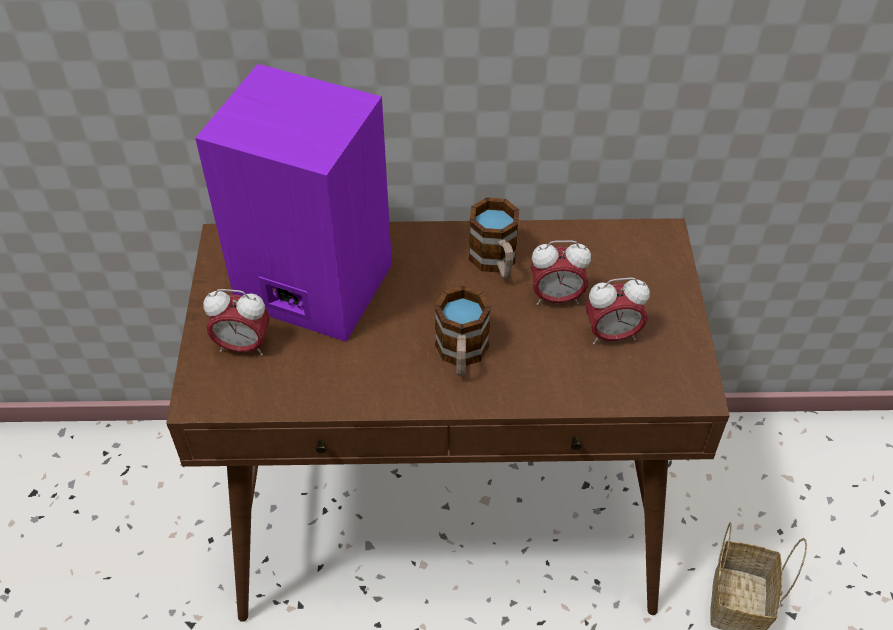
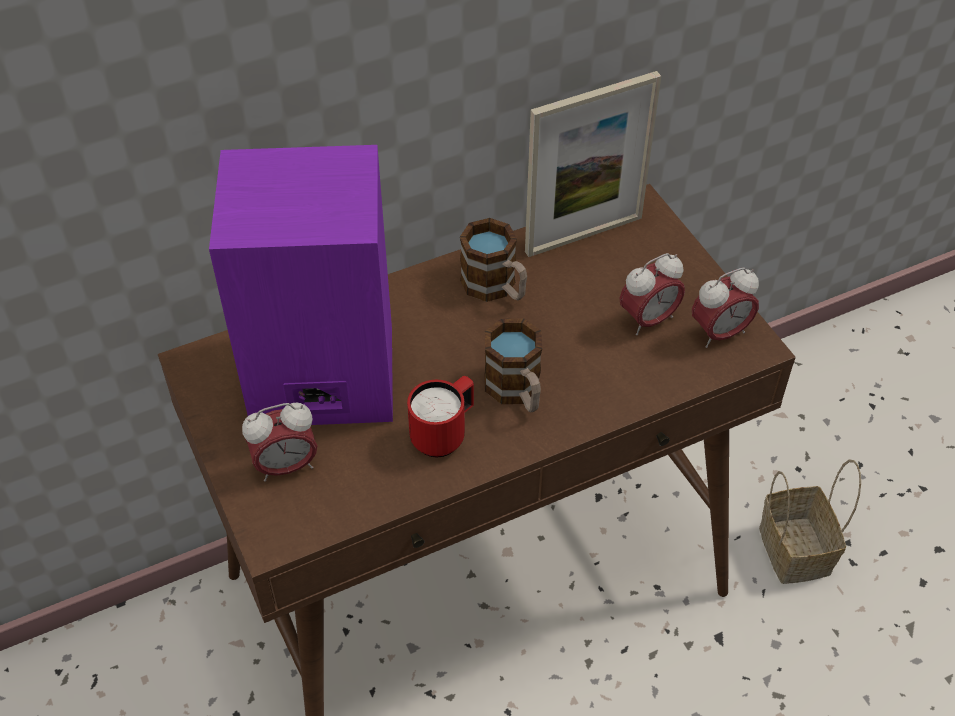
camera: 25 degrees left, 0 degrees up
(380, 367) = (444, 434): none -> red mug
(556, 297) = (575, 302): alarm clock -> alarm clock (719, 333)
(598, 243) = (583, 235): none -> picture frame

